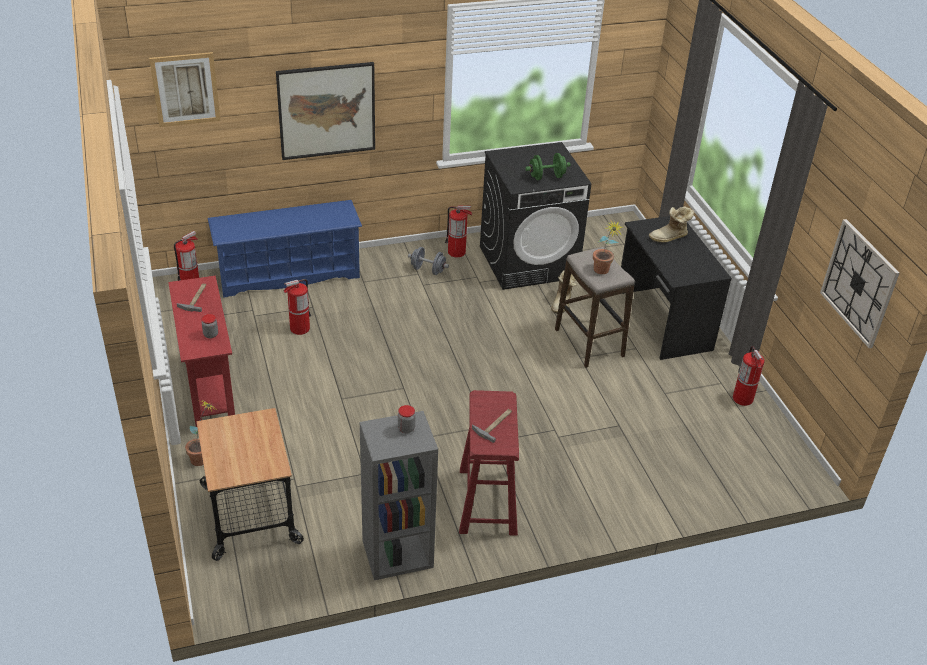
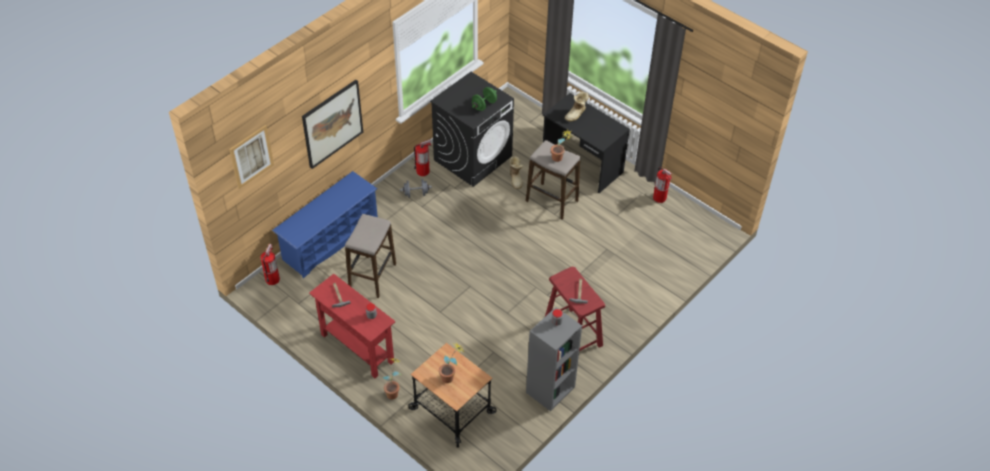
camera: 30 degrees left, 10 degrees up
(240, 448) = (451, 377): none -> potted plant
(299, 329) = (373, 277): fire extinguisher -> stool
(859, 283) = (729, 120): wall clock -> none

